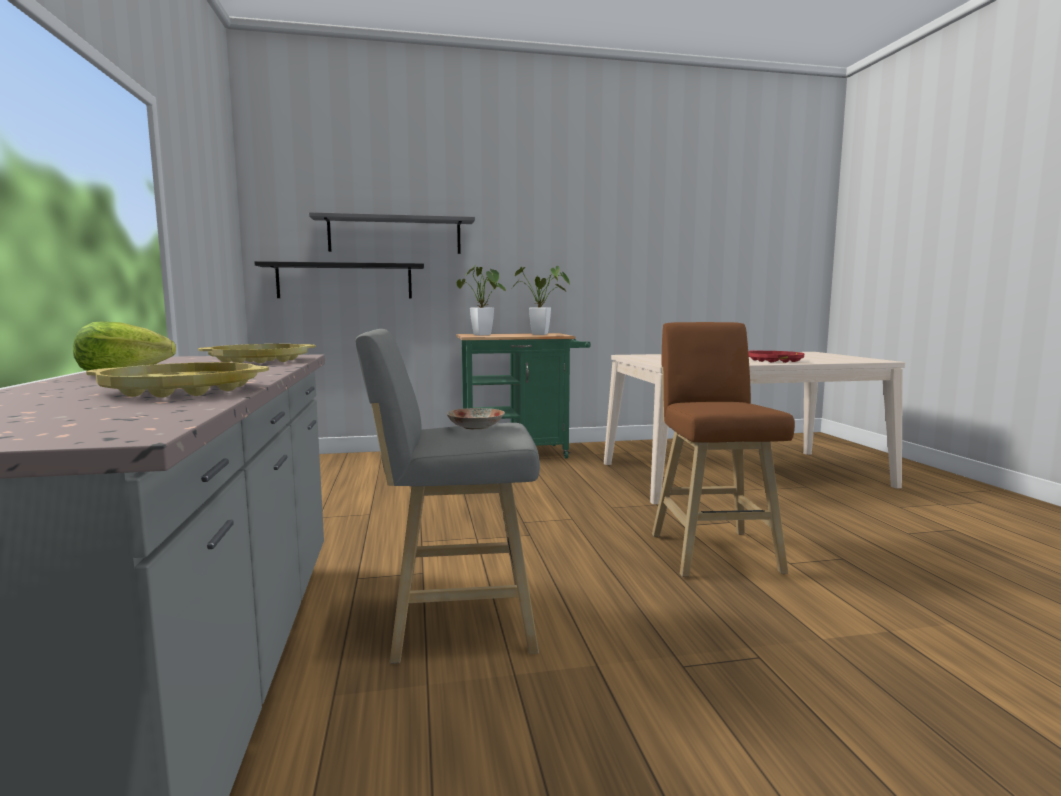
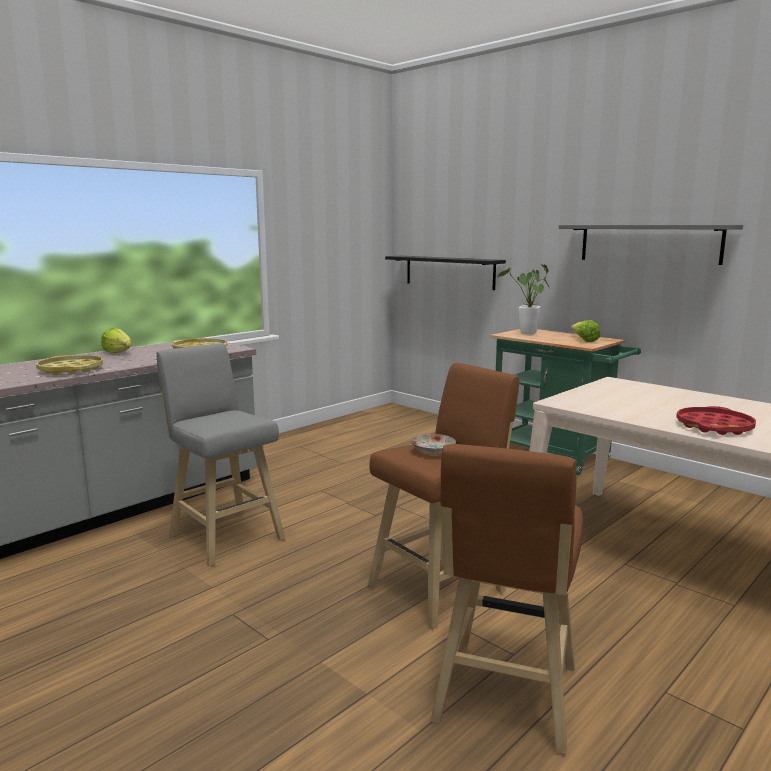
camera: 55 degrees right, 5 degrees up
(395, 235) = (486, 232): grey shelf -> grey shelf (649, 243)
(475, 427) = (229, 416): plate -> plate (432, 451)
(544, 334) = (584, 340): potted plant -> lettuce
(909, 580) = (504, 699): none -> brown stool

